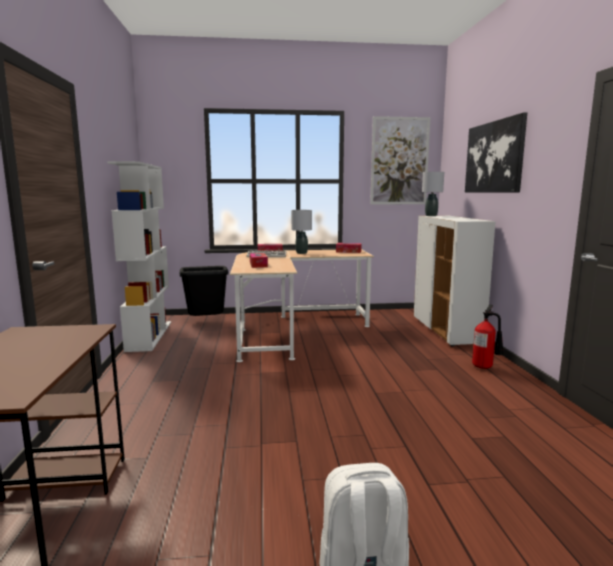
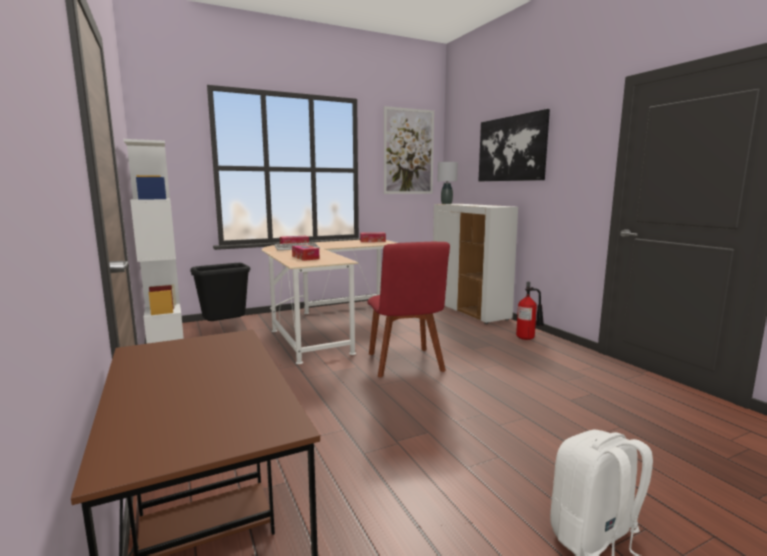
camera: 20 degrees left, 0 degrees up
(301, 253) = (329, 244): grey table lamp -> none
(332, 375) = (405, 364): none -> red chair

